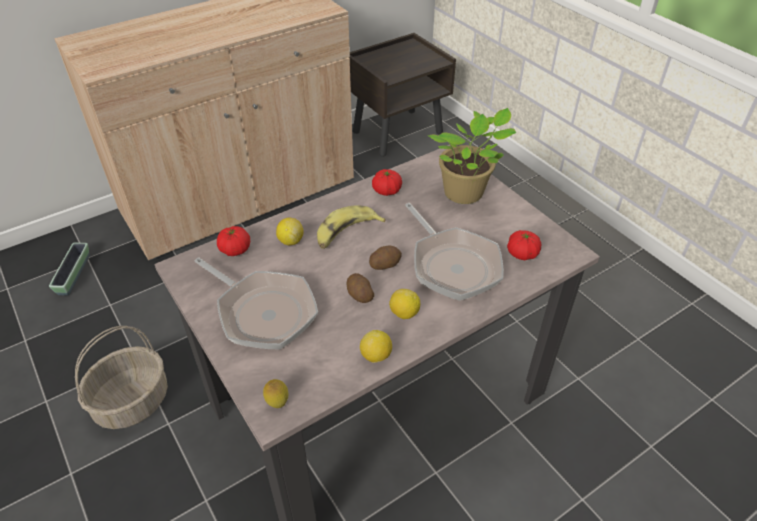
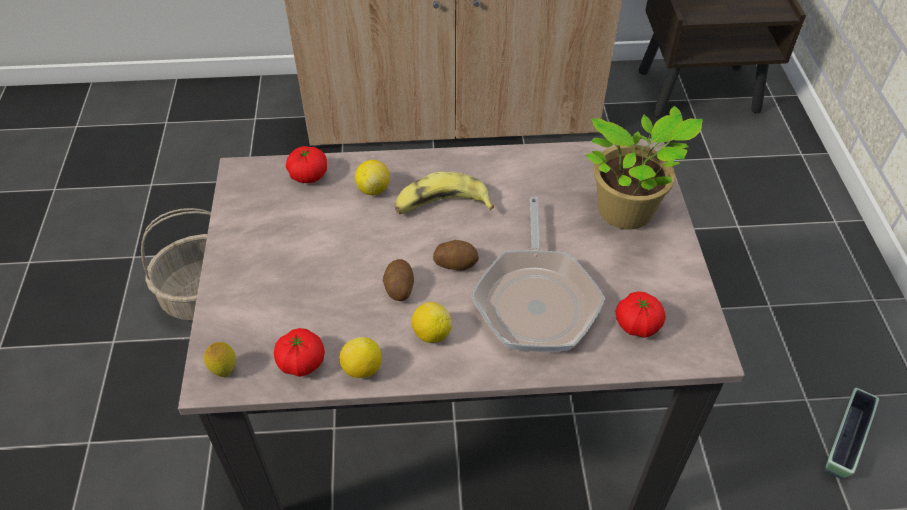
camera: 30 degrees right, 5 degrees up
(74, 275) = (232, 132): planter -> planter (845, 440)
(263, 312) = (284, 260): frying pan -> none
(386, 191) = (529, 170): tomato -> tomato (301, 362)

